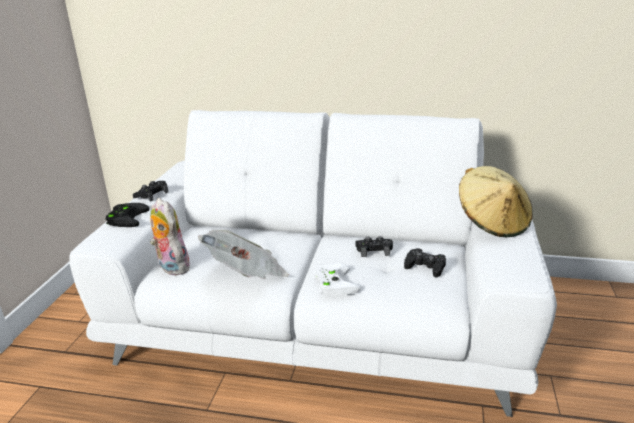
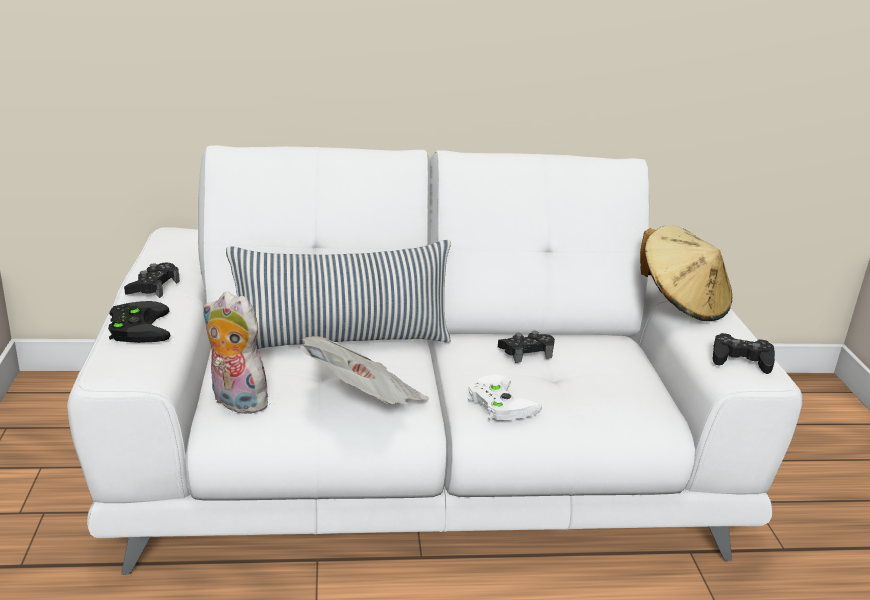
camera: 20 degrees left, 0 degrees up
(258, 234) = (342, 340): none -> pillow
(425, 267) = (607, 369): black game controller -> black game controller (741, 360)

